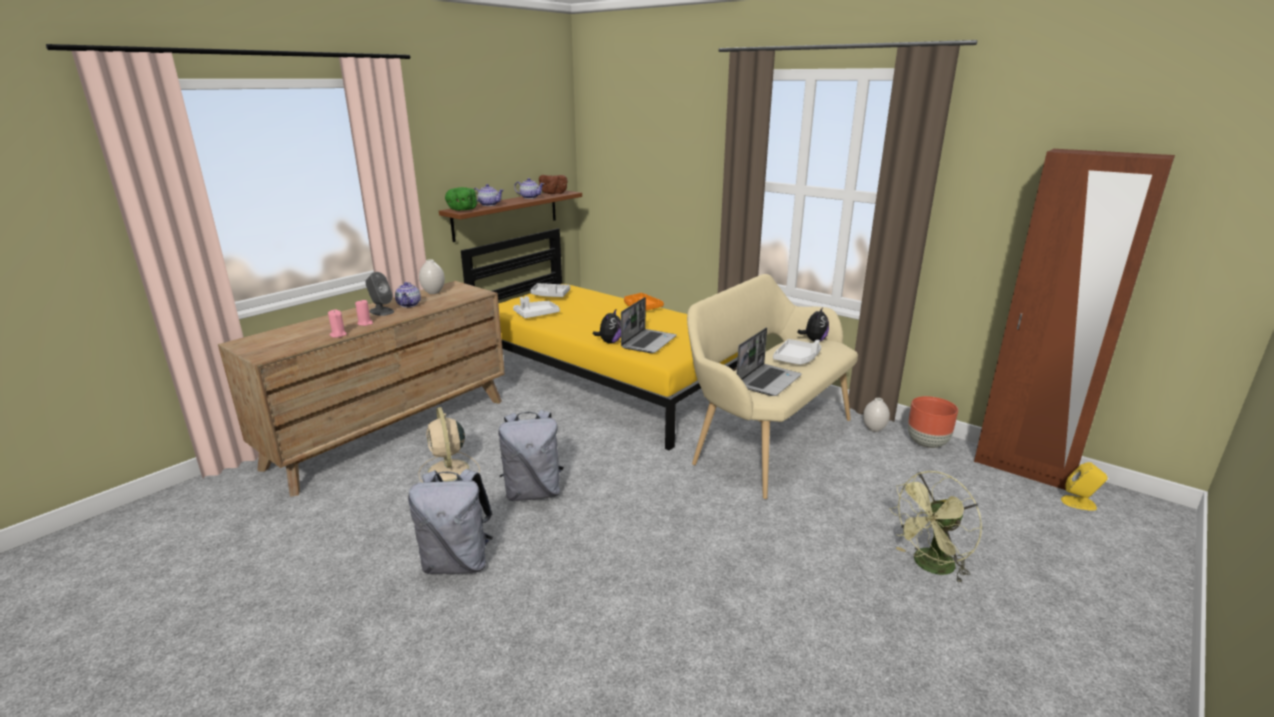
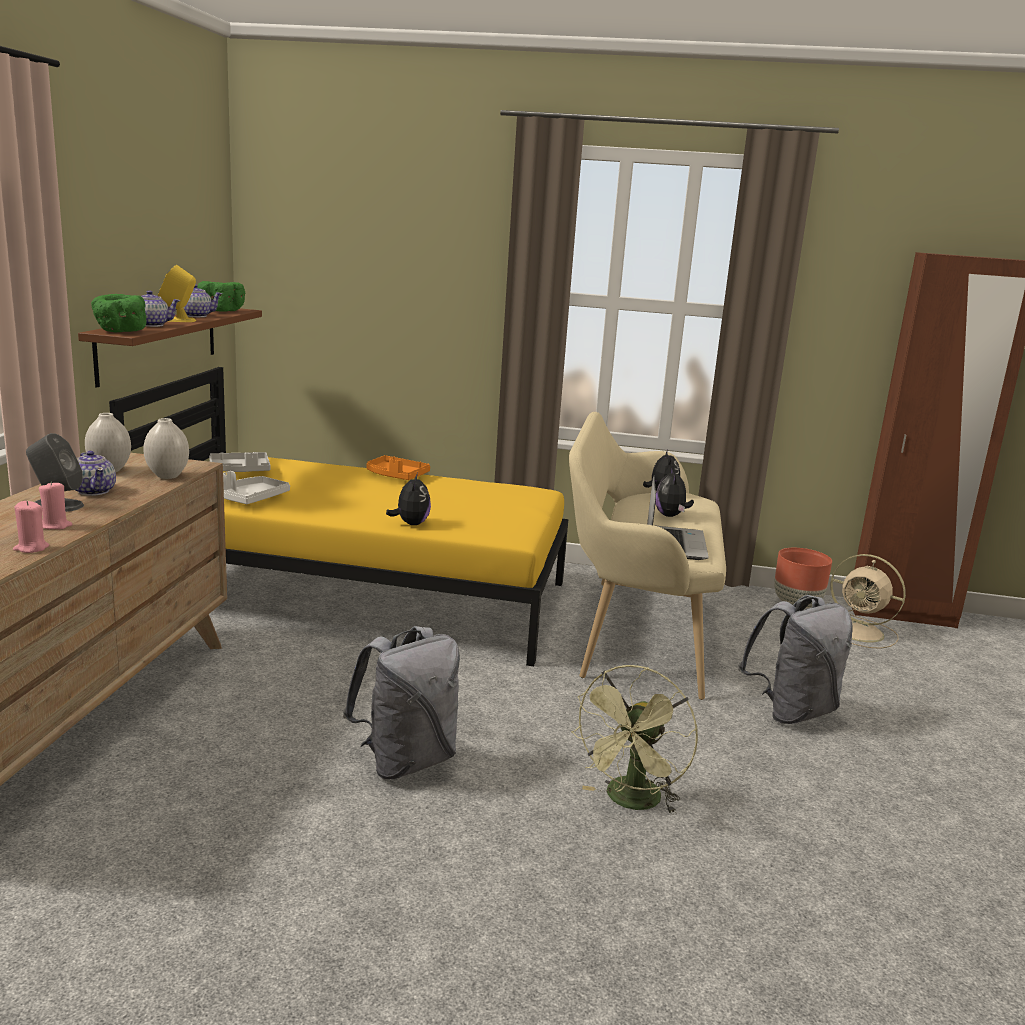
camera: 30 degrees left, 5 degrees down
(448, 471) = (239, 763): beige fan -> beige fan (861, 632)
(457, 562) = (394, 888): grey backpack -> grey backpack (791, 711)
(554, 193) = (221, 311): brown bowl -> green bowl
(648, 342) = (464, 518): laptop -> none
(796, 358) = (671, 516): white tray -> plush toy
(873, 429) = (732, 598): white vase -> white vase (167, 476)
(929, 566) = (923, 731): green fan -> green fan (630, 802)
(1079, 503) = (974, 637): yellow speaker -> yellow speaker (178, 320)

